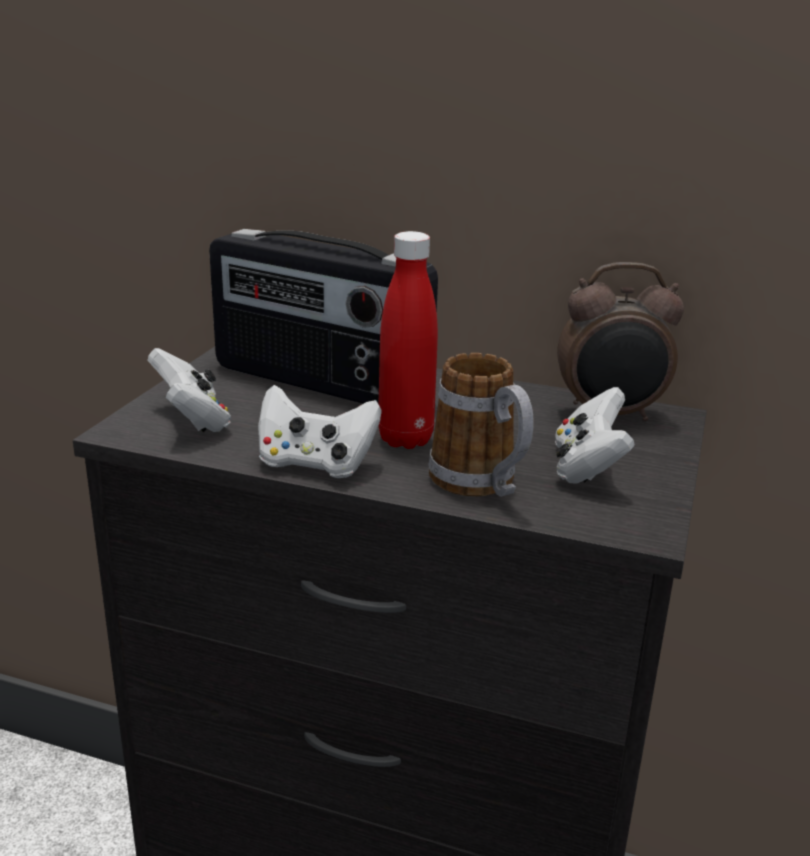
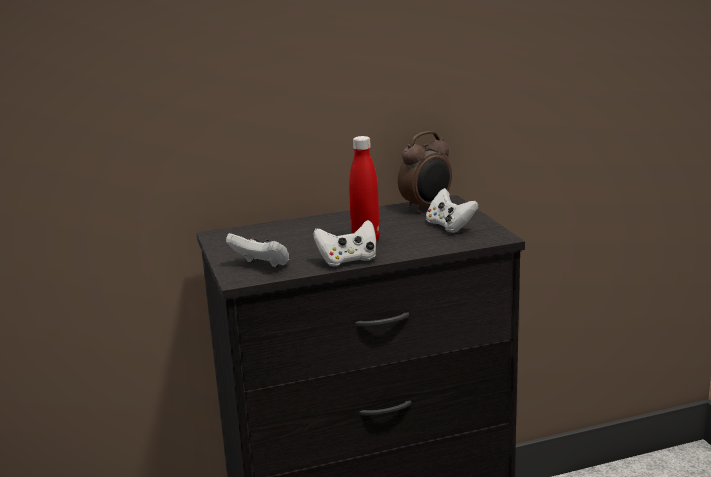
camera: 35 degrees left, 5 degrees down
(319, 383) = (286, 235): radio -> none
(482, 485) = (423, 244): mug -> none

